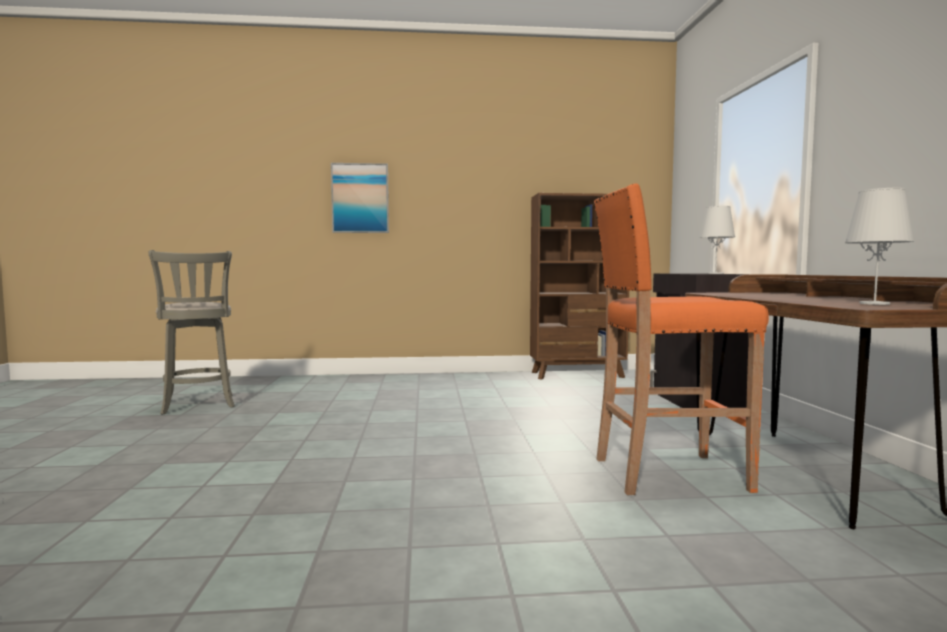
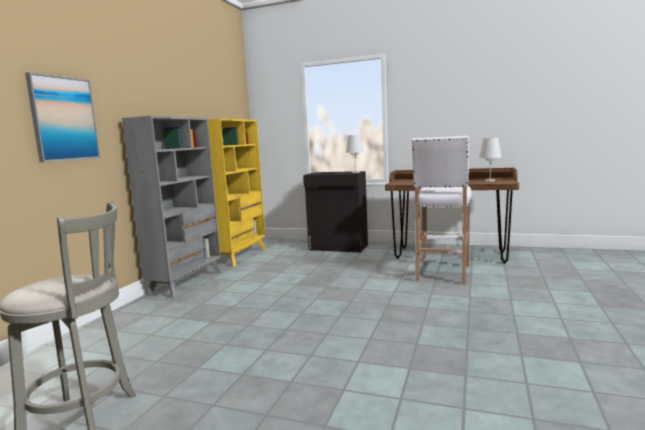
camera: 65 degrees left, 5 degrees up
(468, 376) = (187, 283): none -> grey bookcase
(578, 375) = (240, 256): brown bookcase -> yellow bookcase
(666, 474) = (442, 273): orange stool -> white stool

